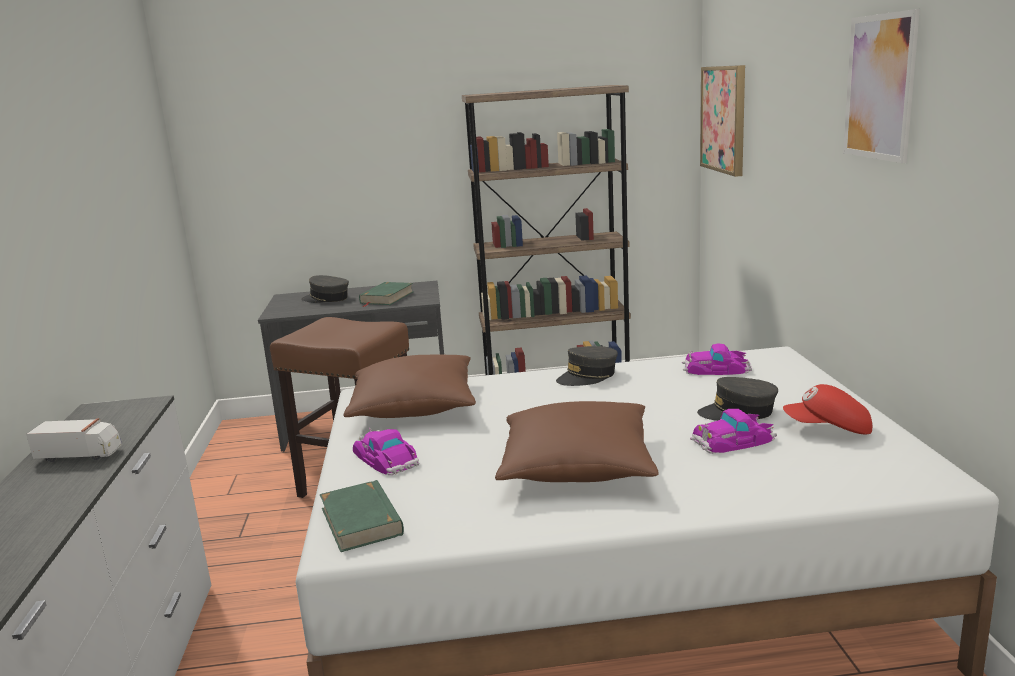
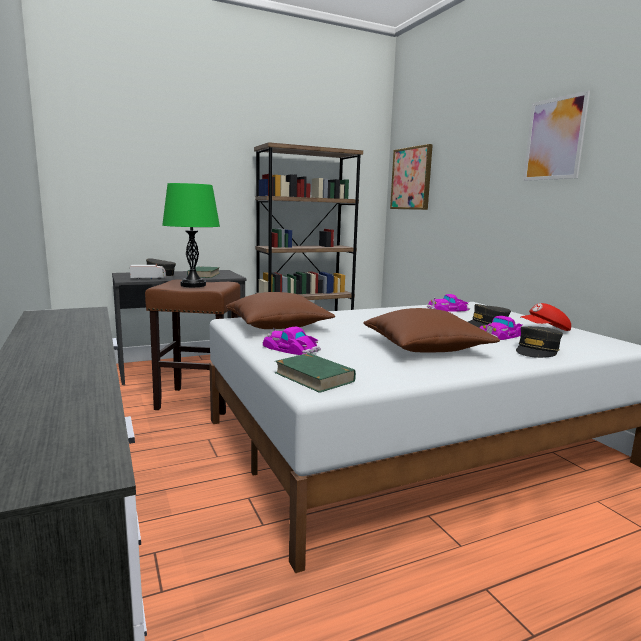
camera: 20 degrees left, 5 degrees down
(80, 455) = (65, 333): toy truck -> toy truck (148, 279)
(335, 333) = (193, 285): none -> green table lamp
(588, 376) = (376, 312): grey cap -> grey cap (537, 351)

